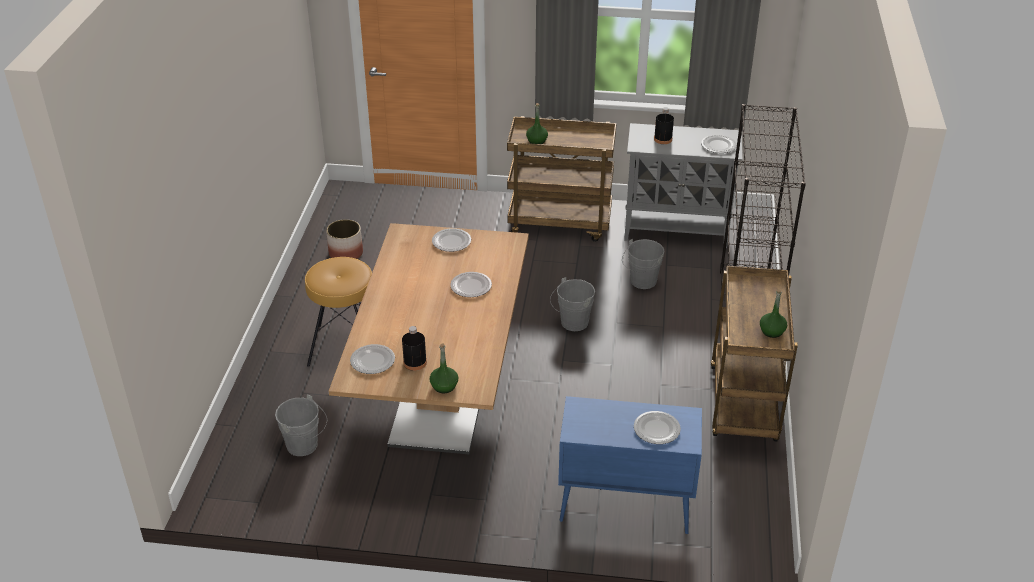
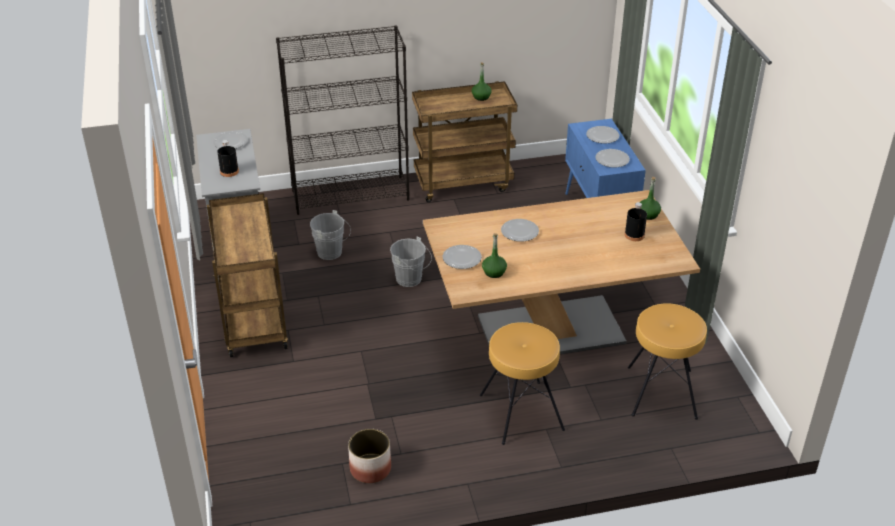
camera: 110 degrees left, 0 degrees up
(305, 446) = (661, 392): grey bucket -> brown stool
(373, 360) = (649, 256): plate -> plate (611, 159)
(537, 141) = (251, 250): green bottle -> green bottle (494, 272)

